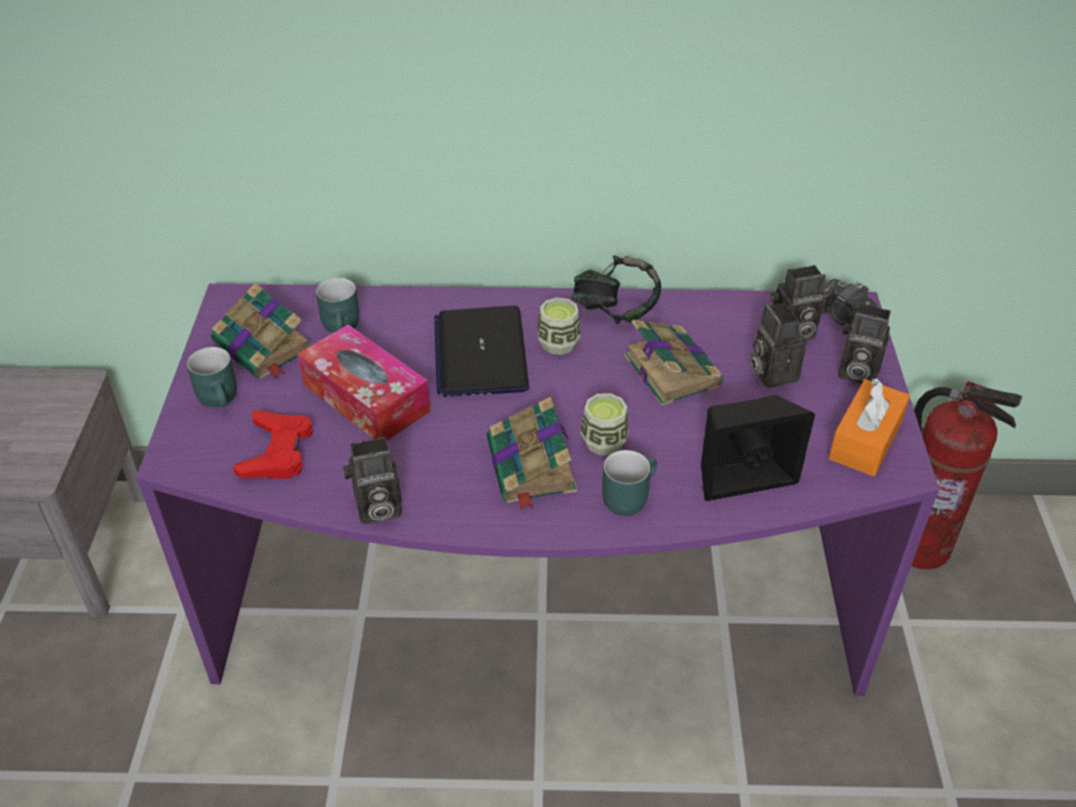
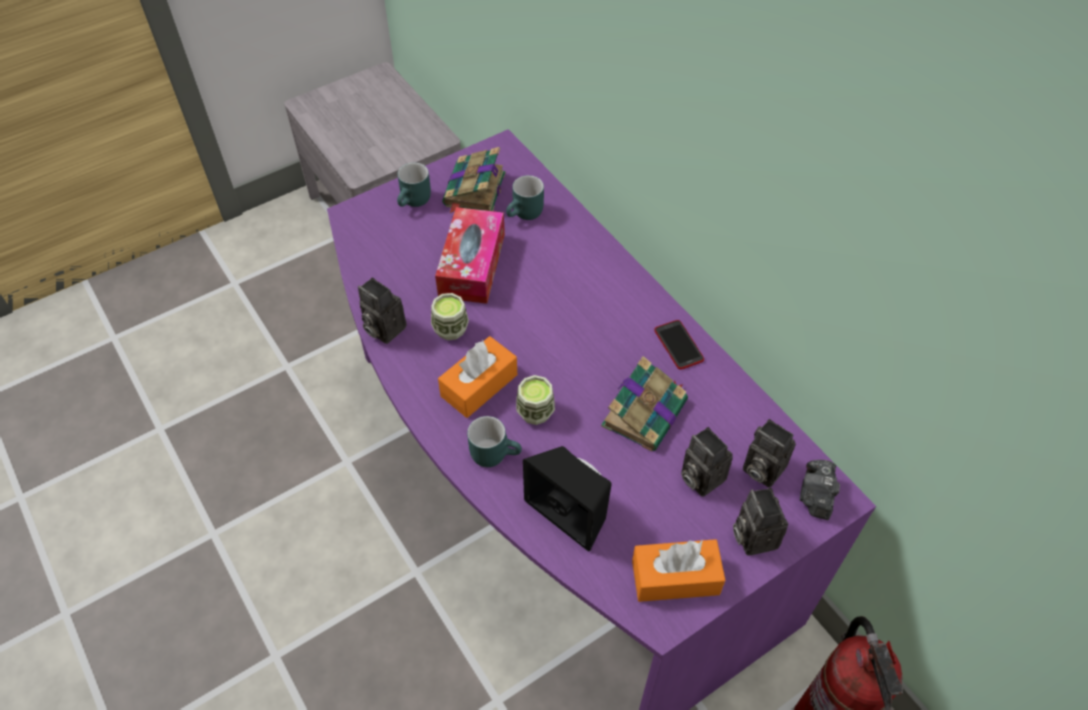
camera: 55 degrees right, 10 degrees up
(277, 452) = (393, 254): red game controller -> none
(480, 353) = (564, 296): laptop -> none
(531, 467) = (479, 385): book -> orange tissue box
(558, 344) = (612, 332): cup -> cup (450, 329)
(615, 311) = (678, 345): headphones -> phone
(770, 372) = (699, 477): camera -> camera turned 75 degrees counterclockwise

